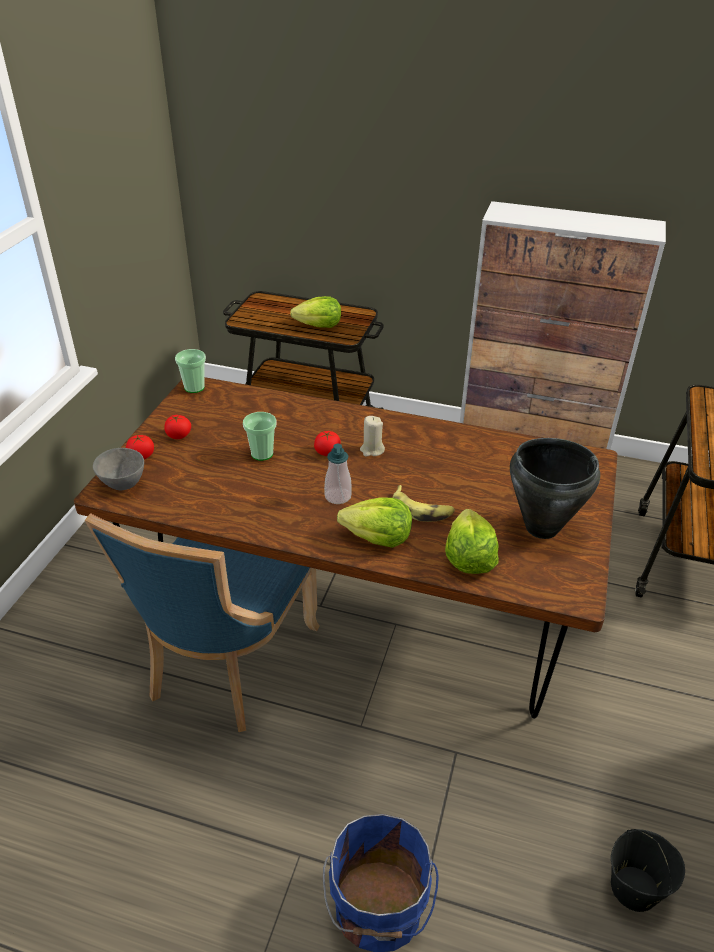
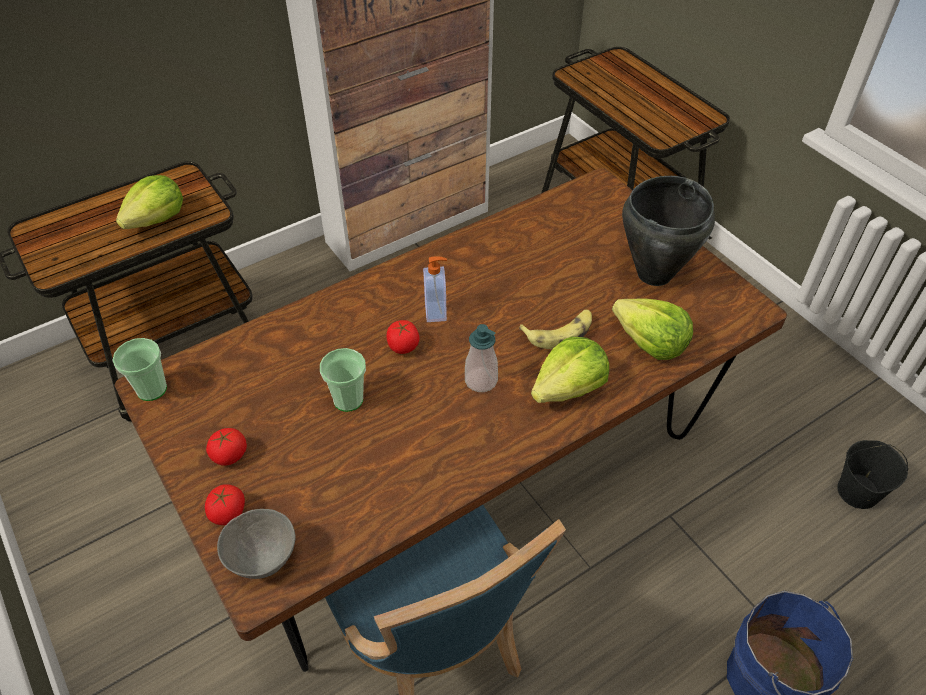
camera: 50 degrees left, 10 degrees up
(372, 450) = (436, 312): beige candle -> soap dispenser

